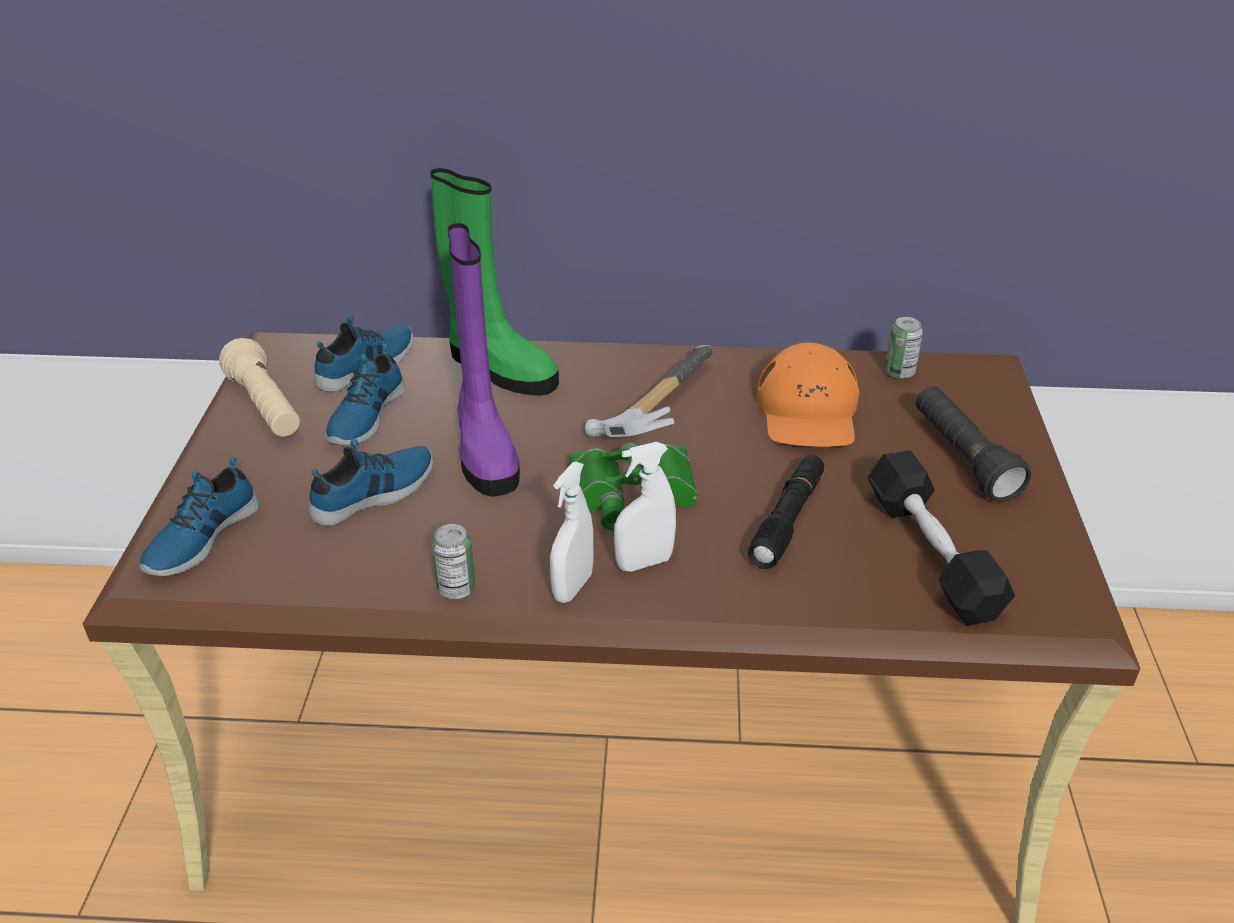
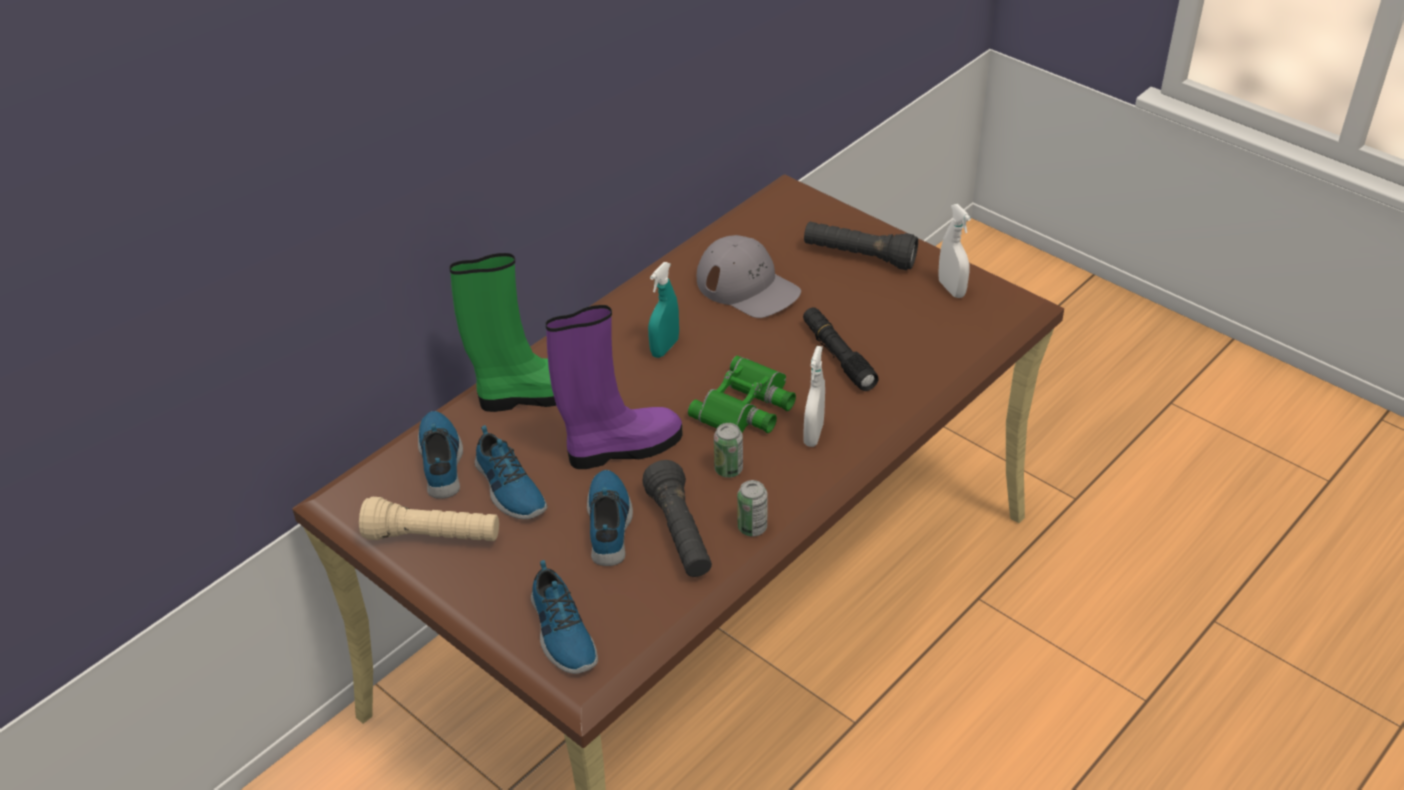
camera: 50 degrees left, 5 degrees up
(401, 544) = (680, 534): none -> black flashlight
(484, 450) = (621, 448): purple boot -> purple boot turned 45 degrees counterclockwise
(573, 587) = (803, 476): white spray bottle -> white spray bottle (951, 289)
(653, 407) = (664, 348): hammer -> turquoise spray bottle
(808, 411) = (748, 287): orange cap -> grey cap
(899, 372) = (753, 227): can -> can (728, 469)
(931, 554) = (923, 320): black dumbbell -> none

